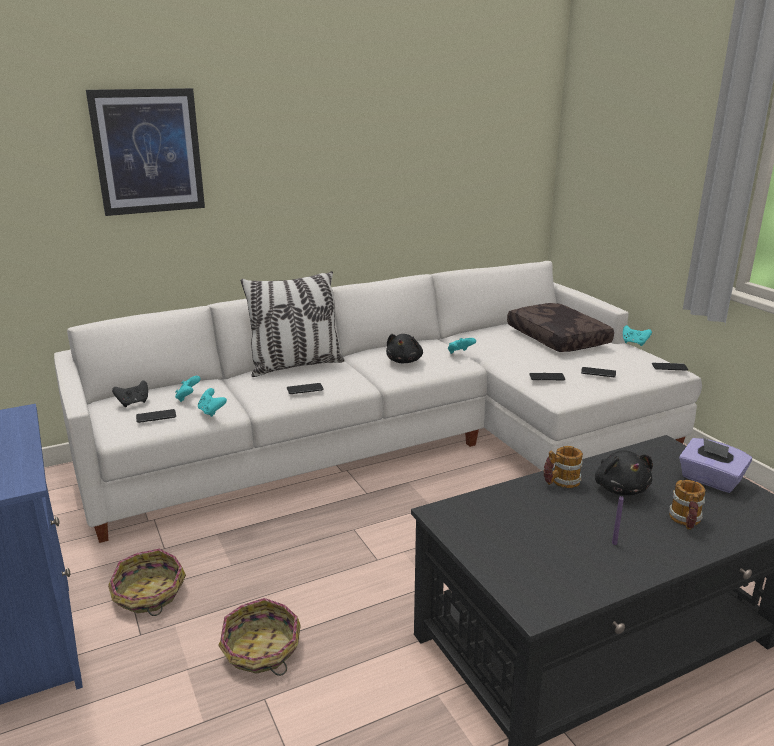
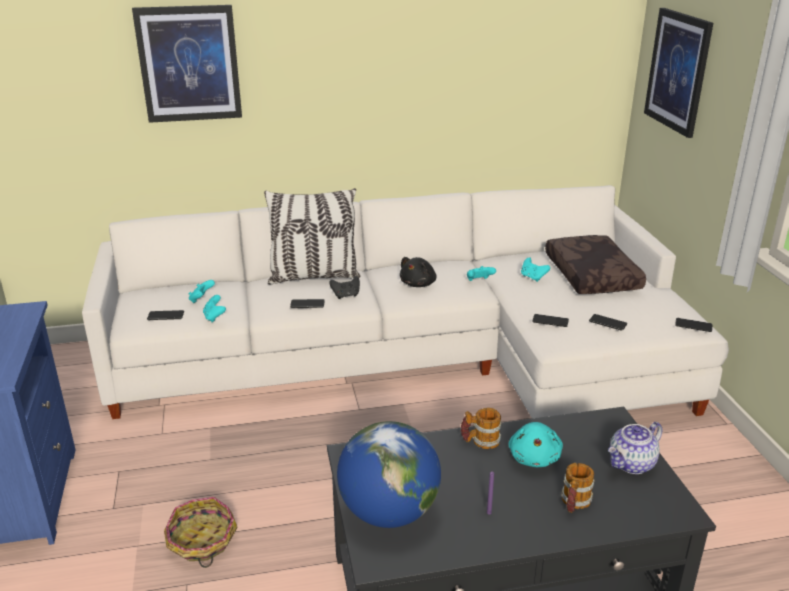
camera: 15 degrees right, 5 degrees up
(133, 403) = (154, 299): black game controller -> black game controller (346, 295)
(149, 594) = (133, 474): basket -> none
(517, 560) = (389, 512): none -> globe
(608, 147) = (678, 71): none -> picture
(620, 488) = (534, 457): black plush toy -> turquoise plush toy
(634, 343) = (675, 290): turquoise game controller -> turquoise game controller (533, 277)
(710, 480) = (632, 464): purple tissue box -> teapot

